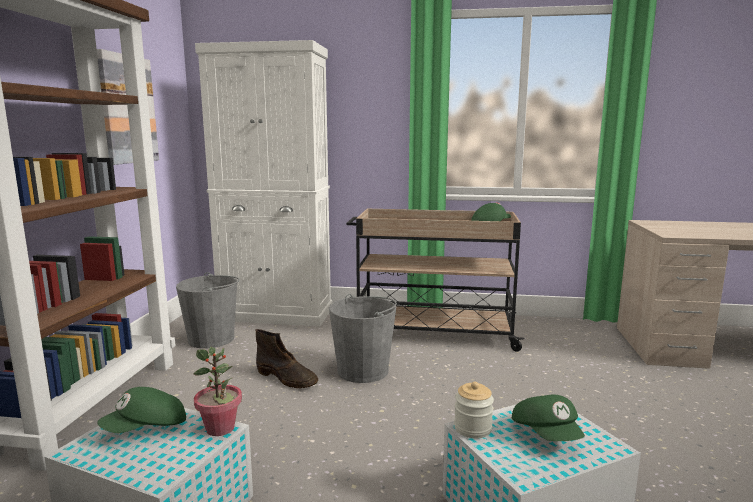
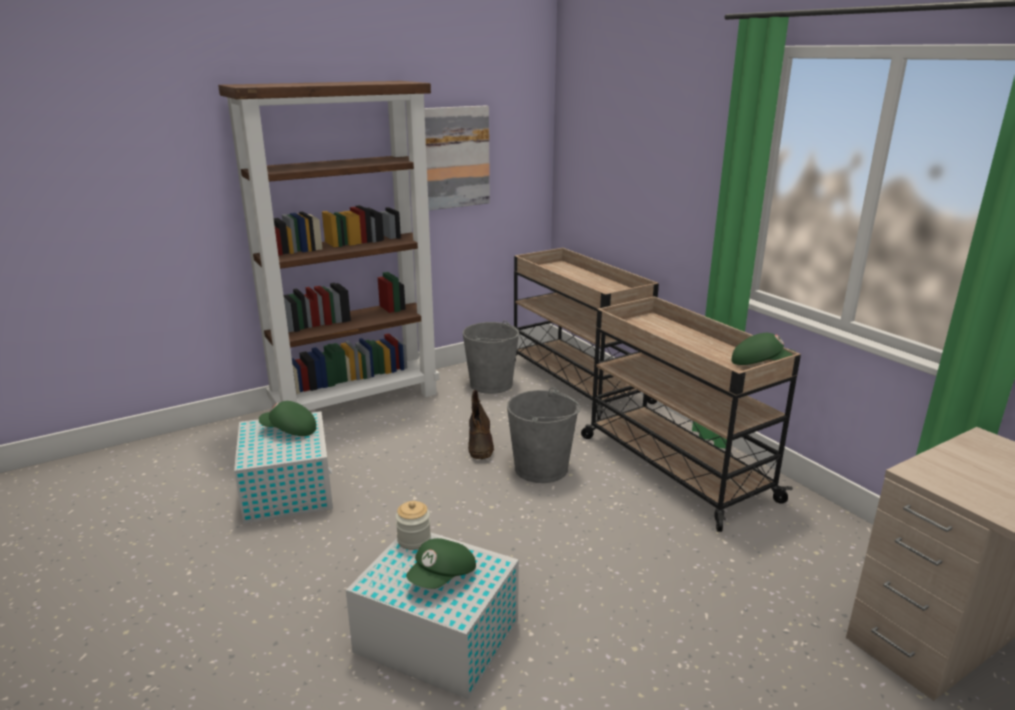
camera: 50 degrees right, 10 degrees up
(220, 428) = (312, 451): potted plant -> none
(276, 314) = (575, 381): white cabinet -> beige cart

